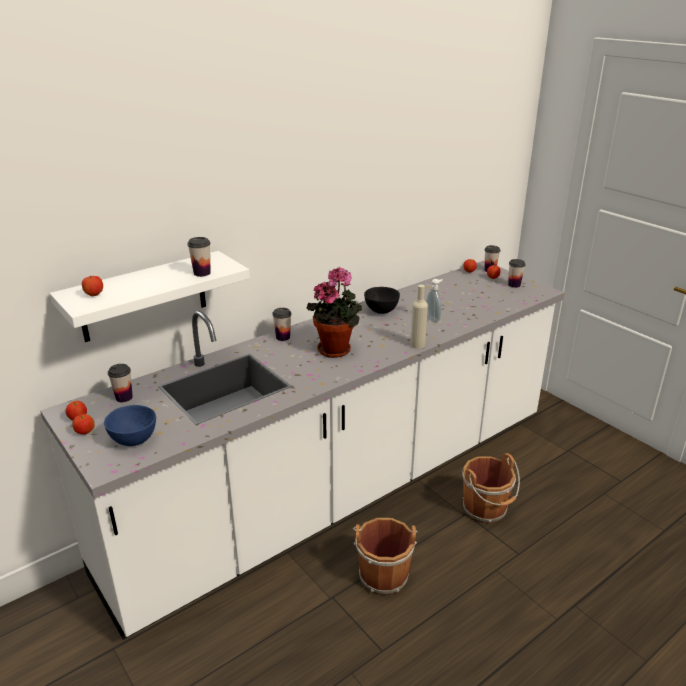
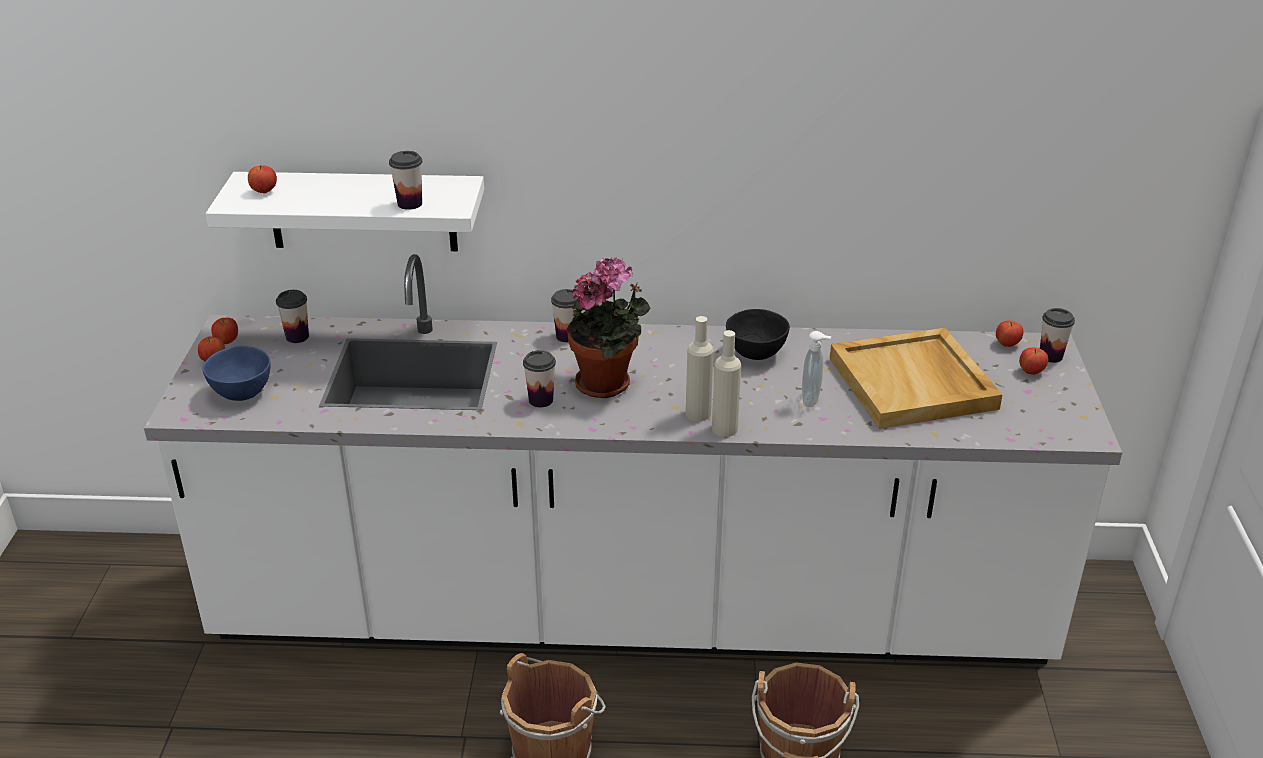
camera: 40 degrees right, 5 degrees up
(396, 344) = (698, 414): none -> beige bottle
(460, 298) = (914, 384): none -> beige tray
(514, 285) = (1048, 400): cup -> cup (541, 400)

